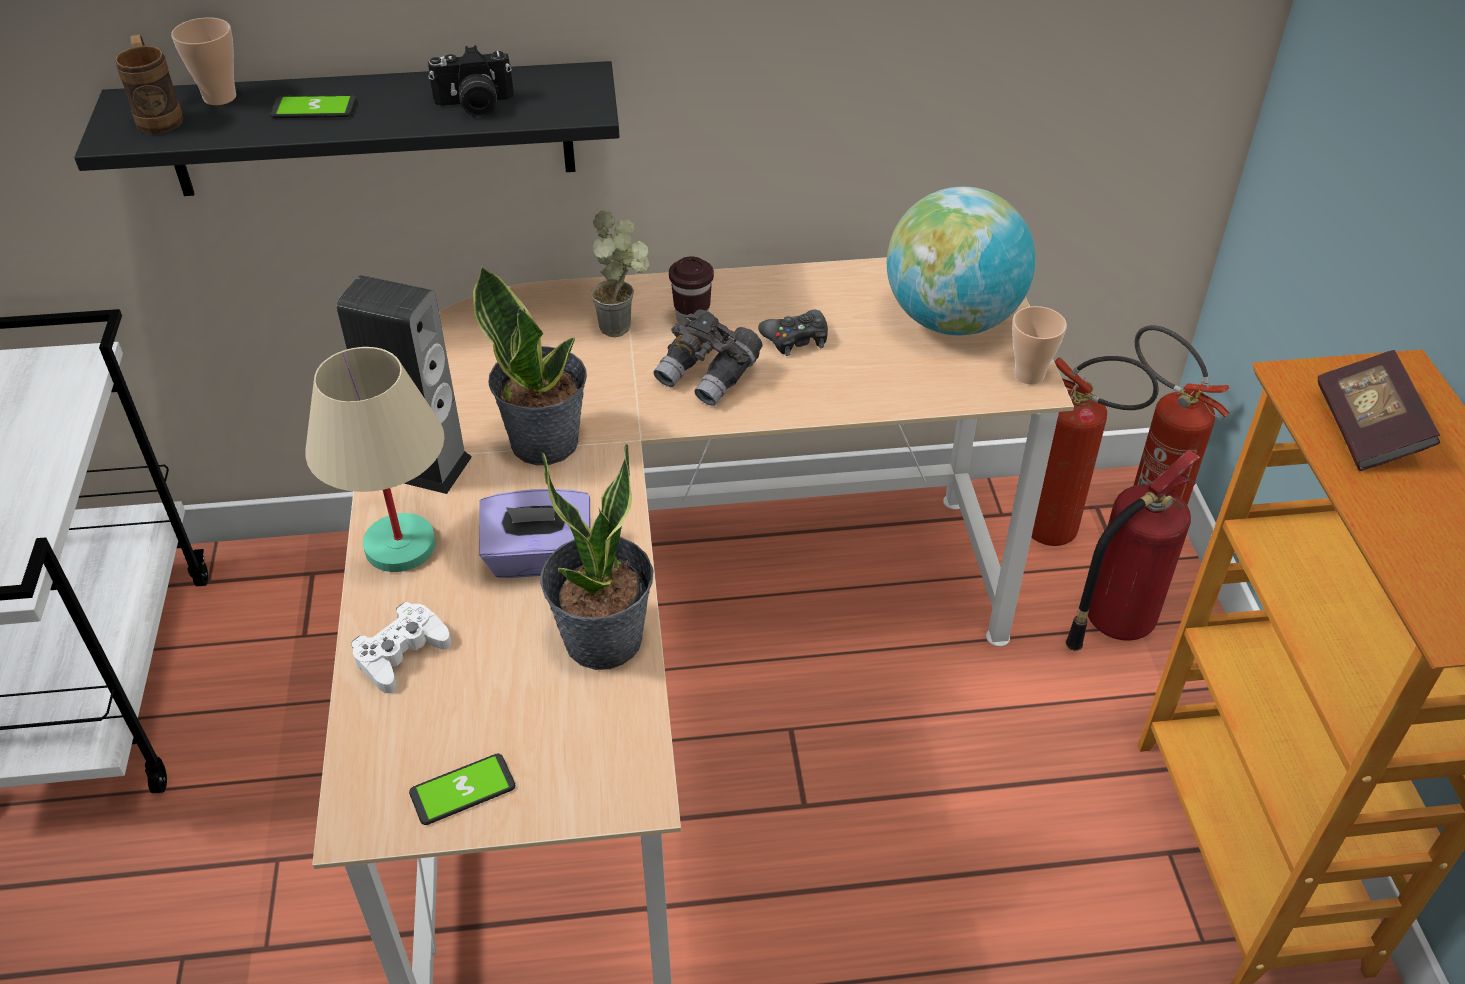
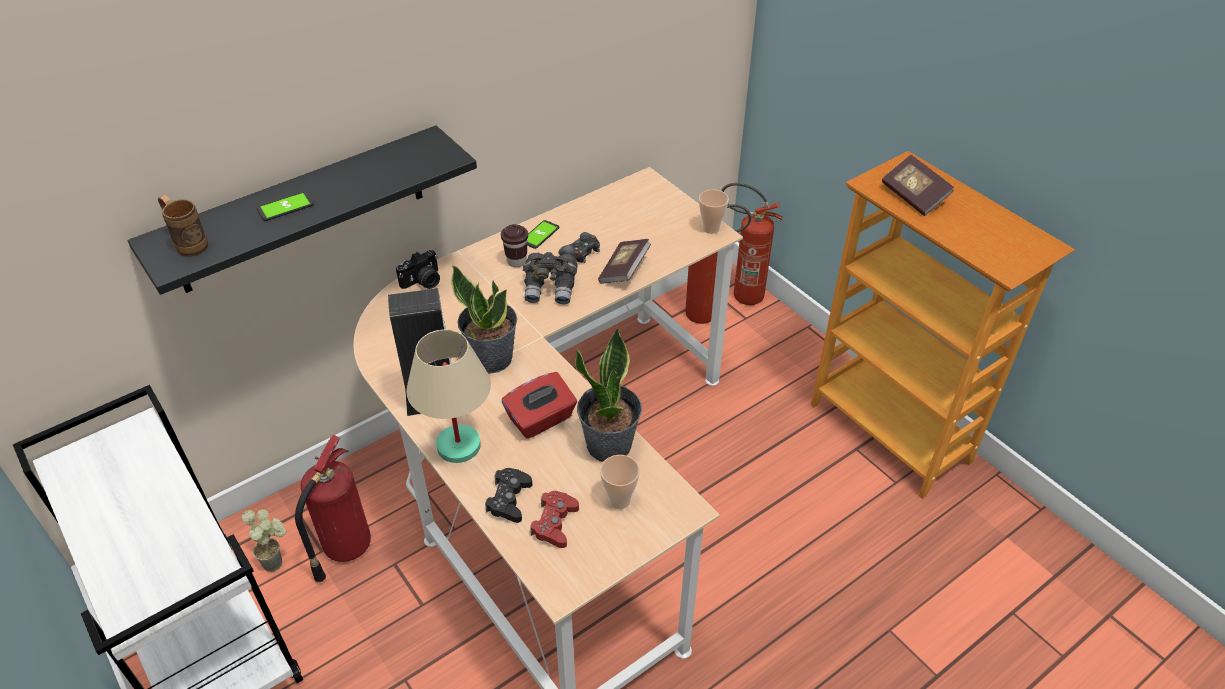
camera: 30 degrees left, 0 degrees up
(220, 97) = (216, 219): cup -> cup (619, 500)
(401, 654) = (509, 499): white game controller -> black game controller
(432, 719) = (555, 523): none -> red game controller
(462, 790) = (600, 549): phone -> phone (540, 235)
(474, 105) = (383, 175): camera -> camera (423, 282)
(539, 558) = (541, 419): purple tissue box -> red tissue box
(625, 327) = (483, 279): potted plant -> potted plant (278, 560)
(838, 390) = (624, 271): none -> book
(952, 320) = (652, 213): globe -> none
(1114, 621) = (761, 348): fire extinguisher -> fire extinguisher (344, 548)

